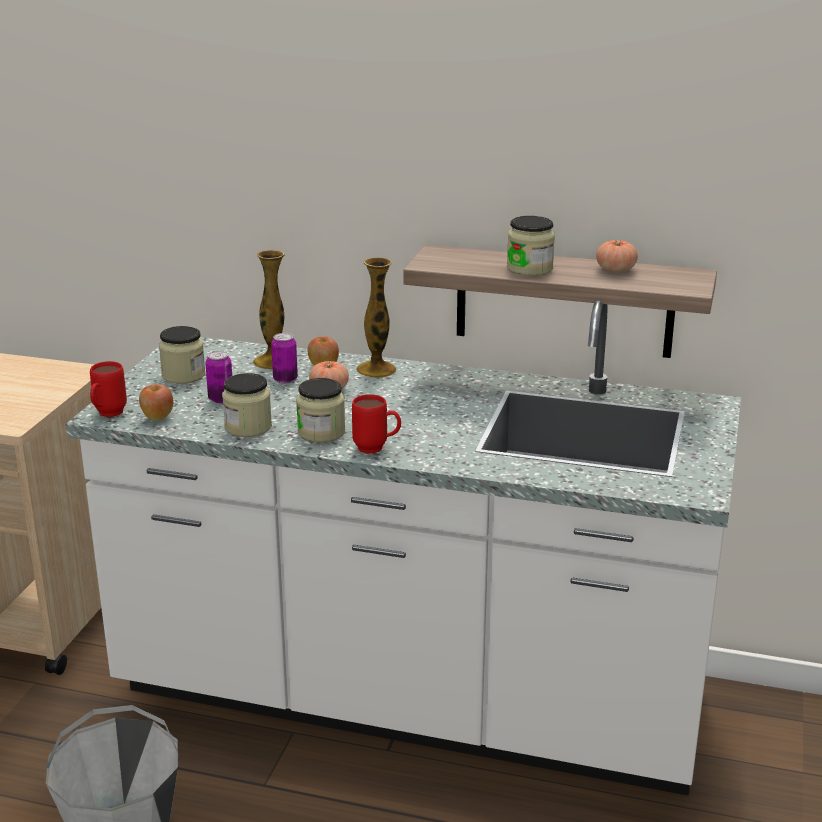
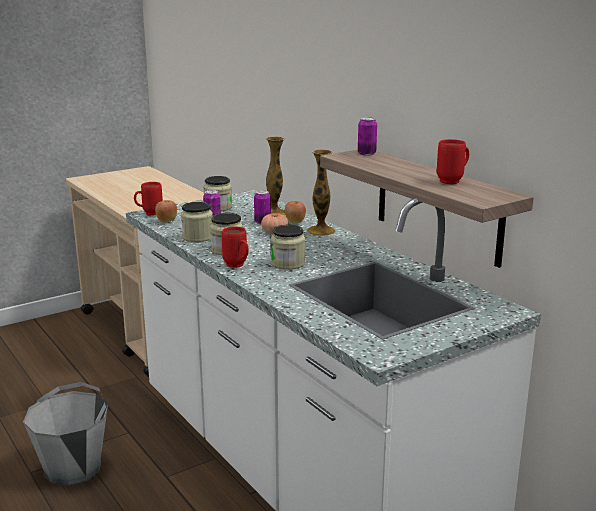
camera: 40 degrees right, 5 degrees down
(448, 253) = (366, 153): none -> can
(529, 269) = (396, 169): jar -> jar (288, 263)
(615, 270) = (453, 181): tomato -> red mug

